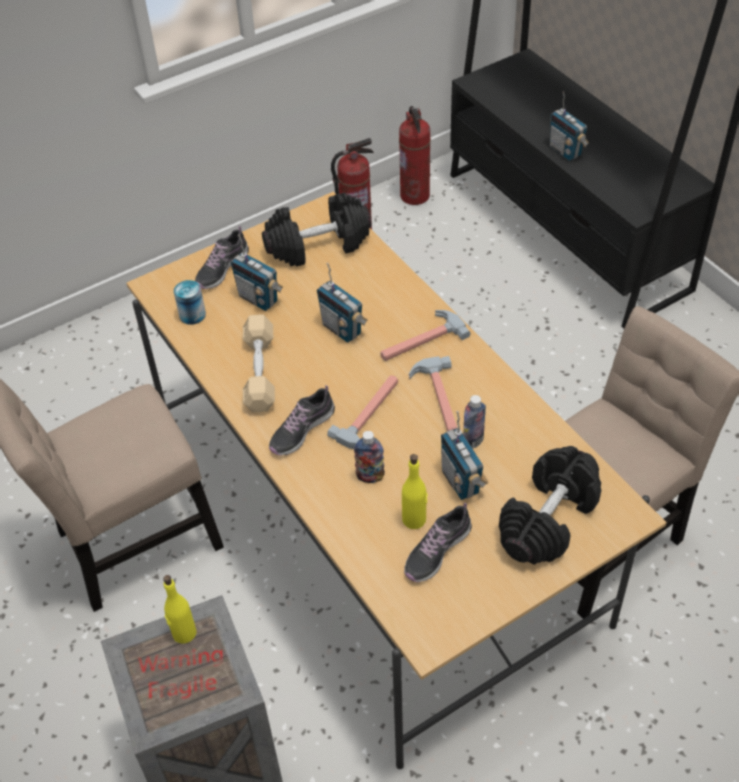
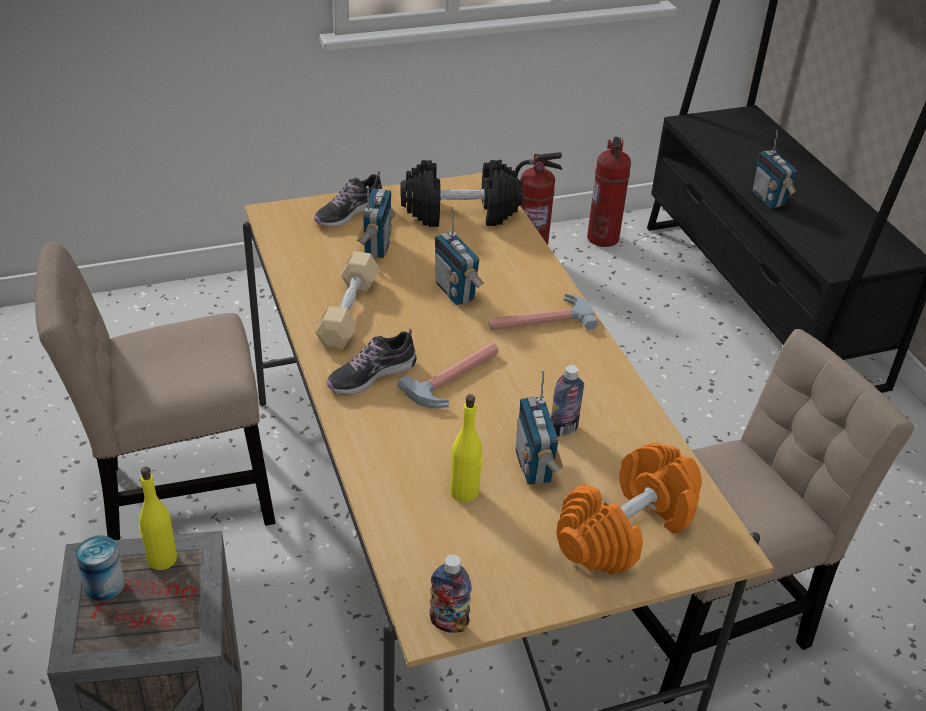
camera: 10 degrees right, 10 degrees down
(192, 315) = (299, 246): can -> can (104, 585)
(258, 299) = (376, 247): radio -> radio turned 135 degrees counterclockwise
(370, 476) = (430, 437): bottle -> bottle (448, 623)
(437, 399) = (537, 379): hammer -> none
(437, 551) = (479, 531): shoe -> none
(548, 520) = (626, 530): black dumbbell -> orange dumbbell

